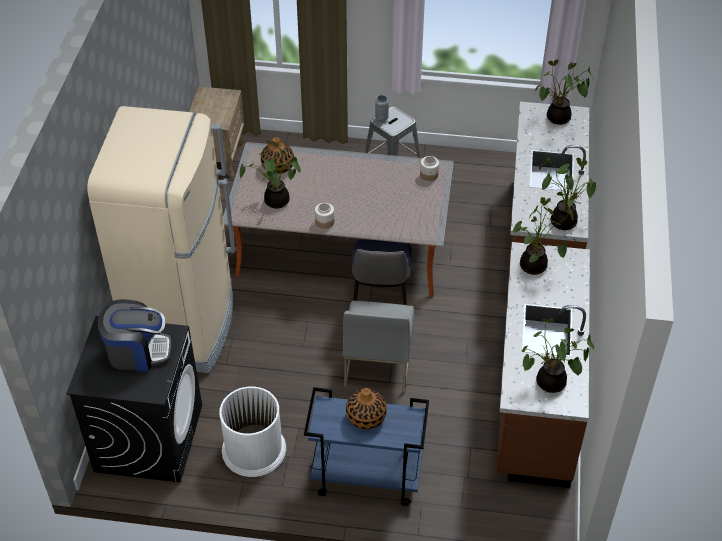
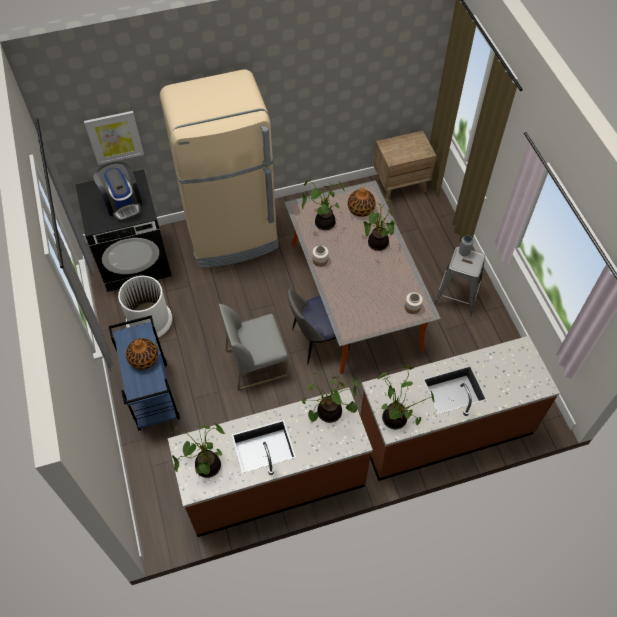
camera: 65 degrees right, 10 degrees up
(70, 292) = (114, 137): none -> picture
(557, 119) = (525, 372): potted plant -> potted plant (376, 243)

